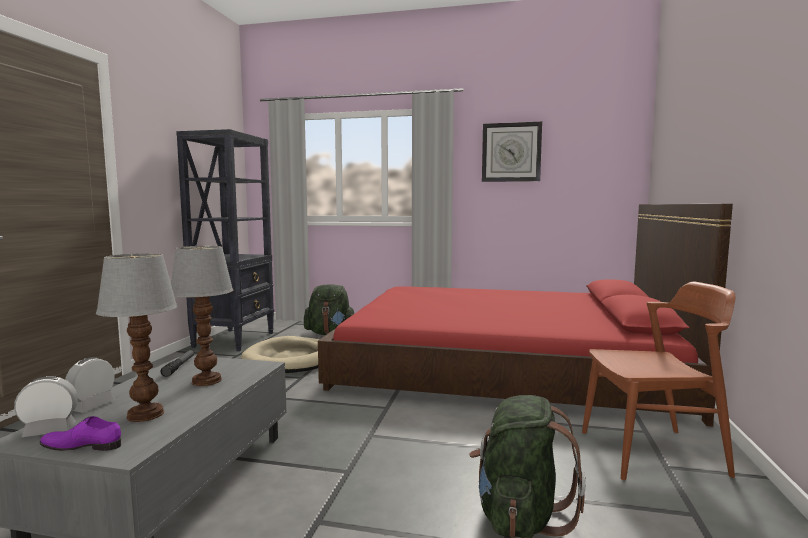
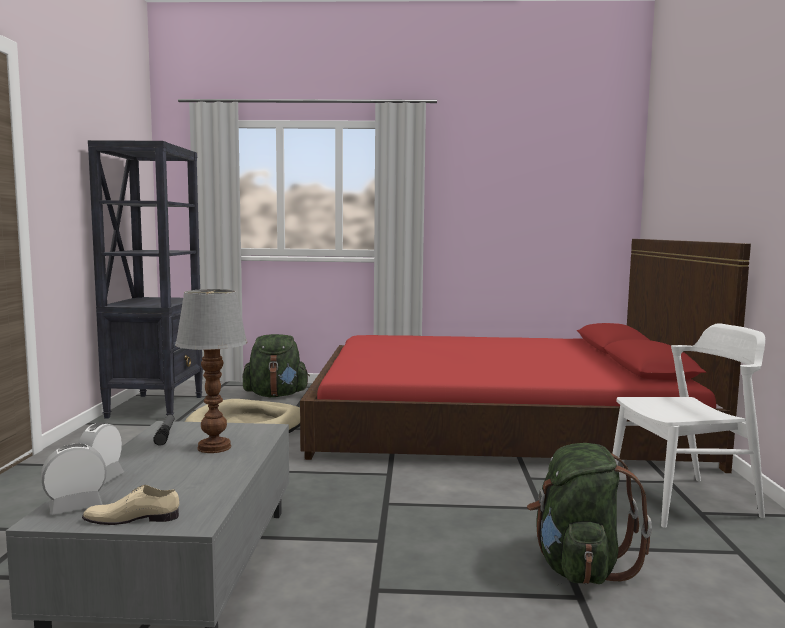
camera: 10 degrees left, 0 degrees up
(82, 444) = (132, 518): purple shoe -> beige shoe
(146, 414) = (177, 485): table lamp -> none
(511, 152) = (491, 176): wall clock -> none
(652, 453) = (683, 501): brown chair -> white chair

